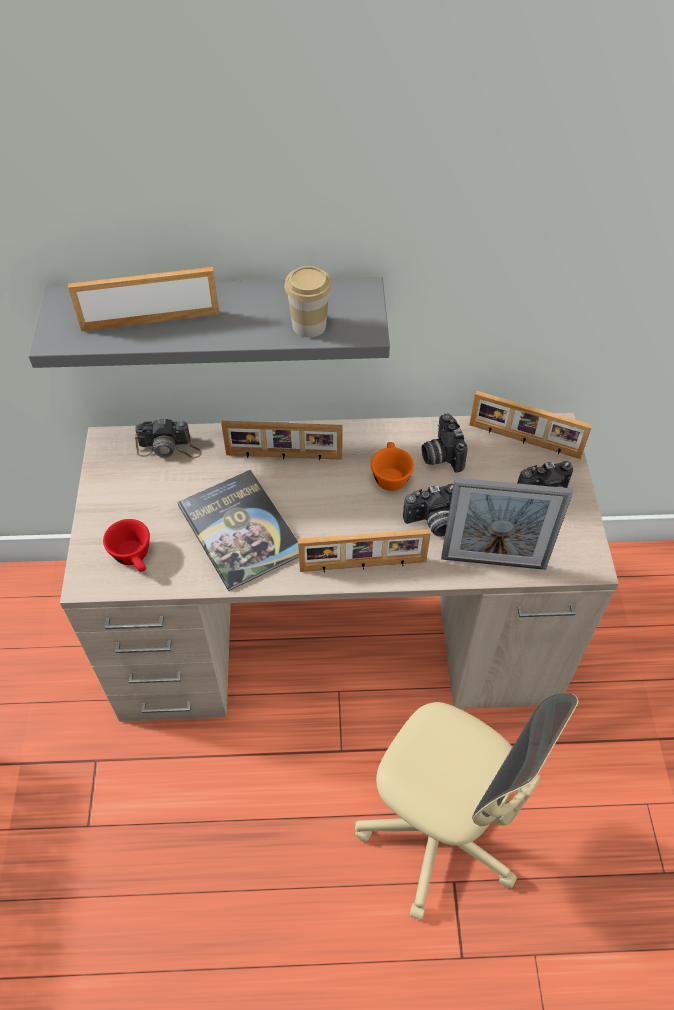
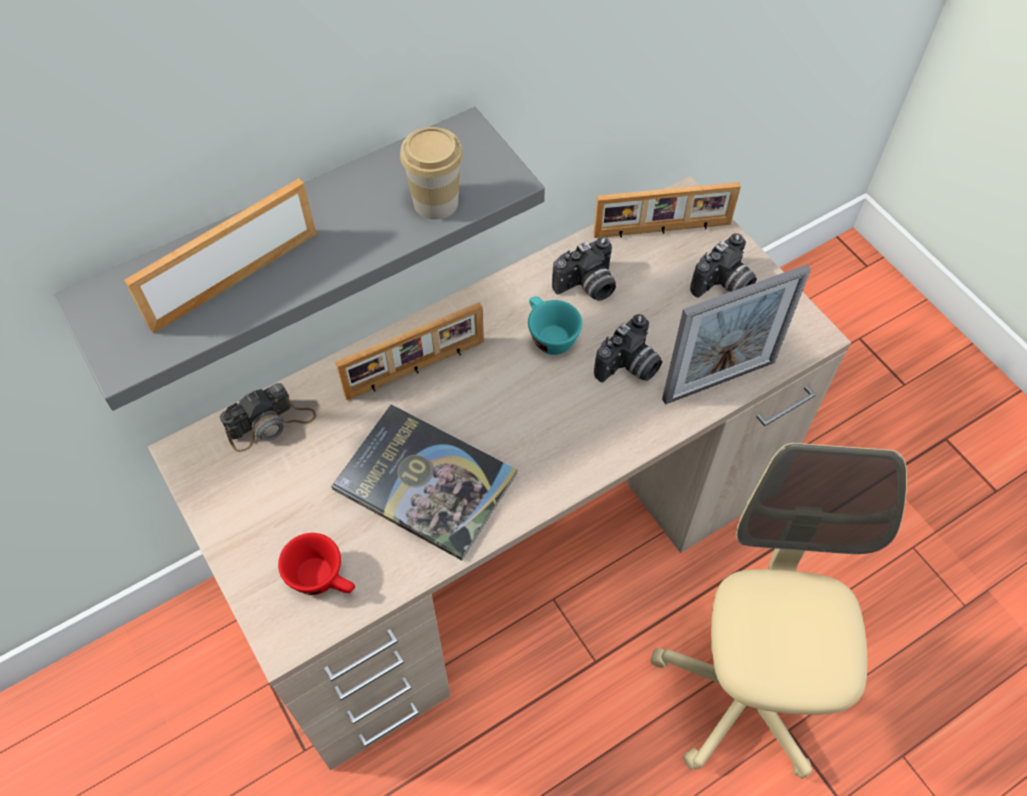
camera: 30 degrees left, 5 degrees up
(363, 566) = (590, 454): picture frame -> none
(390, 475) = (548, 335): orange cup -> turquoise cup
(438, 834) = (744, 691): beige office chair -> beige office chair turned 90 degrees counterclockwise
(440, 455) = (587, 287): camera -> camera turned 75 degrees counterclockwise

